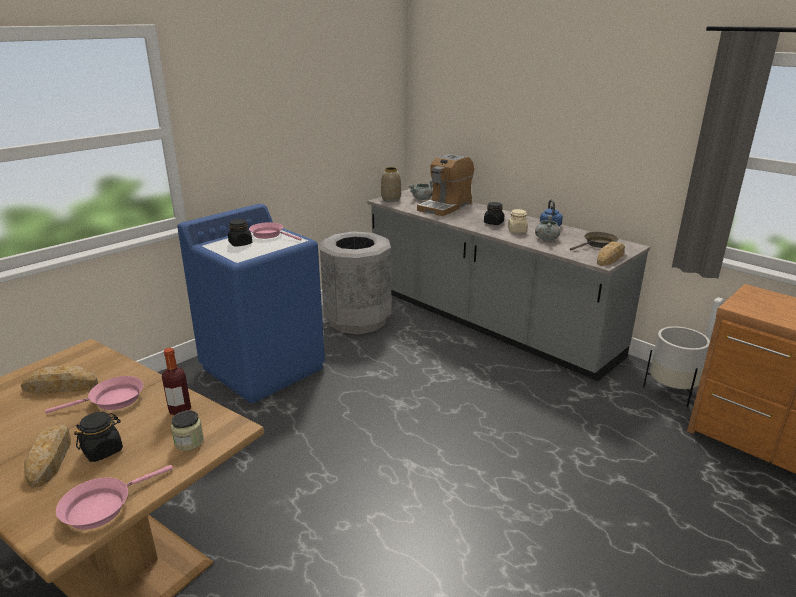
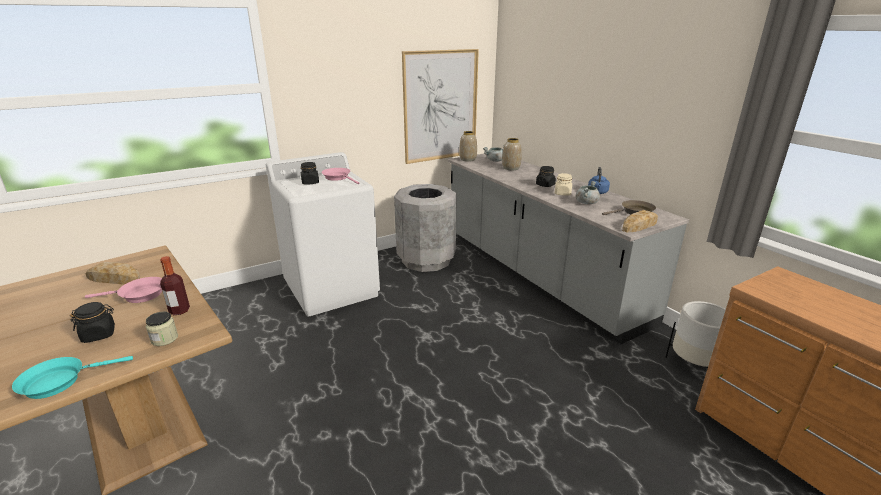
camera: 15 degrees right, 0 degrees up
(51, 458) = (60, 334): bread -> none
(102, 507) = (59, 381): pink frying pan -> turquoise frying pan
(264, 368) = (332, 289): blue washing machine -> white washing machine
(355, 140) = (440, 106): none -> picture
(445, 206) = (511, 168): coffee machine -> vase

